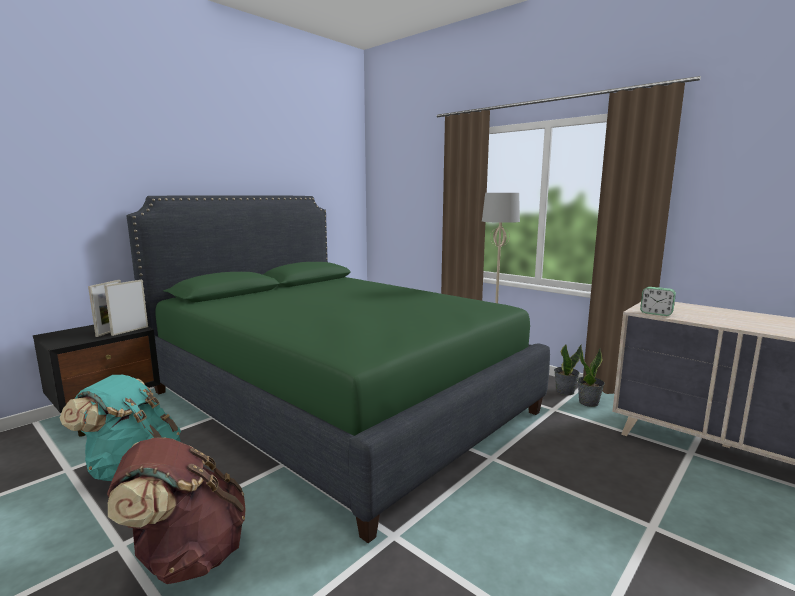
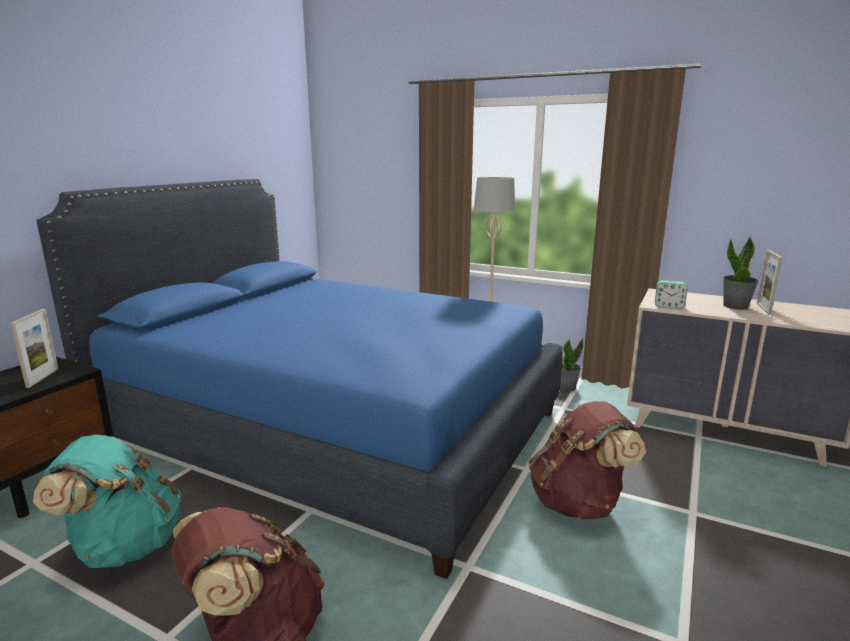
camera: 15 degrees left, 5 degrees up
(130, 331) = (69, 374): picture frame -> picture frame (763, 308)
(337, 401) = (333, 428): green bed -> blue bed
(529, 497) = (578, 503): none -> brown backpack
(589, 403) = (593, 397): potted plant -> potted plant (736, 306)

